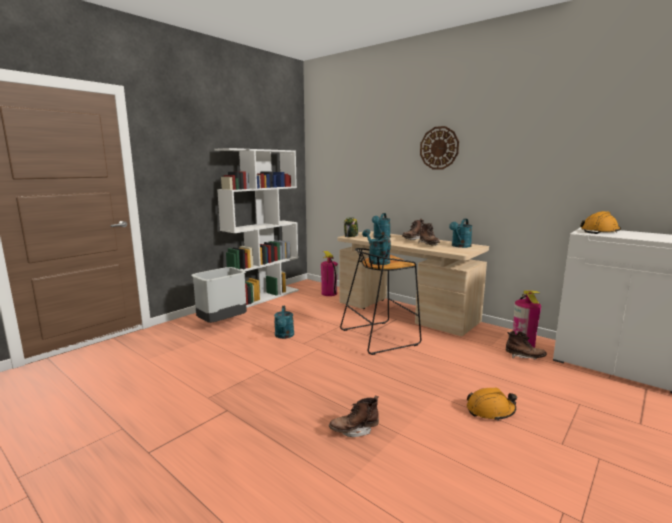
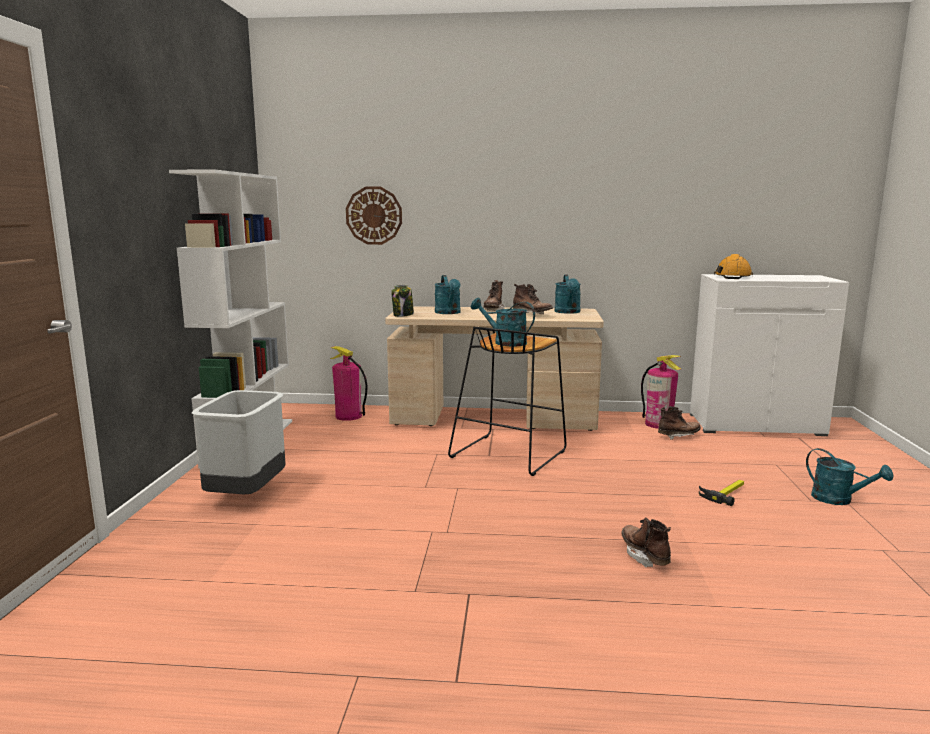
camera: 35 degrees left, 0 degrees up
(284, 336) = (382, 485): turquoise watering can -> turquoise watering can (839, 500)
(354, 430) = (644, 556): brown boot -> brown boot turned 120 degrees clockwise
(439, 148) = (516, 178): wall clock -> wall clock (374, 215)
(490, 410) = (725, 493): orange hard hat -> hammer

